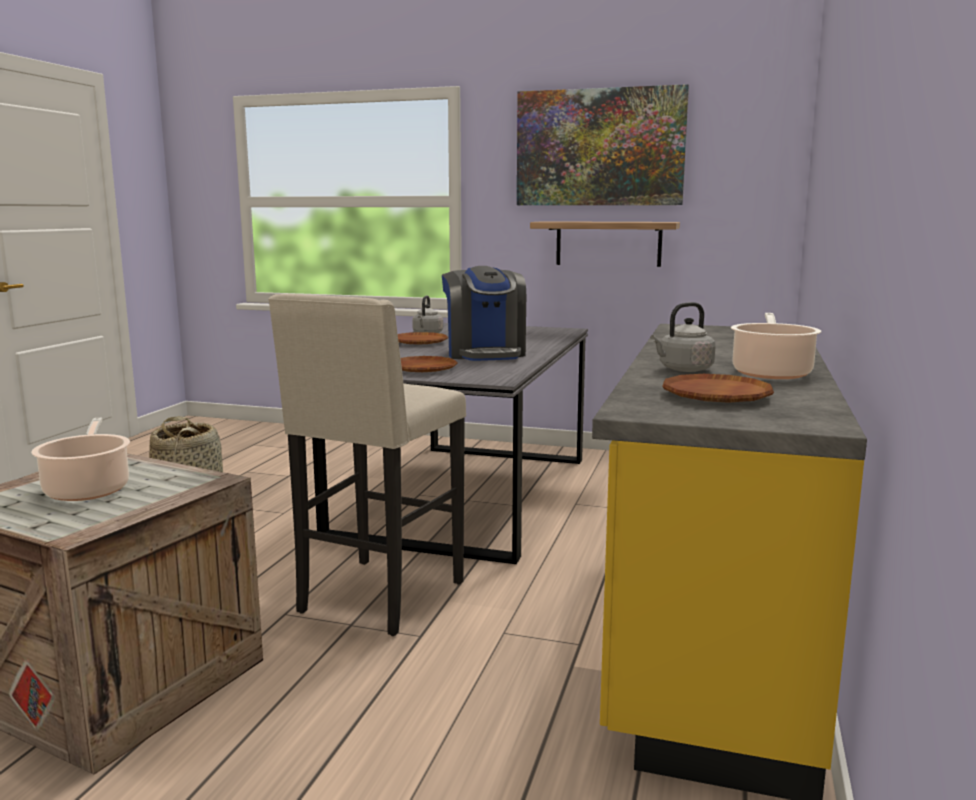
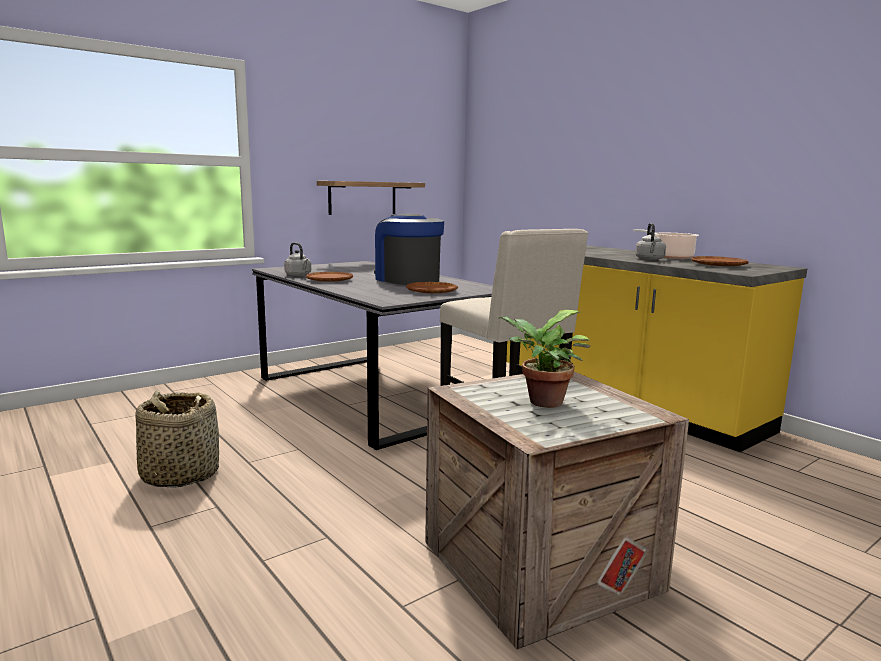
camera: 55 degrees left, 0 degrees up
(88, 489) = (541, 402): cooking pot -> potted plant
(485, 354) = (407, 279): coffee machine -> coffee machine turned 150 degrees counterclockwise
(599, 148) = (354, 126): picture -> none

